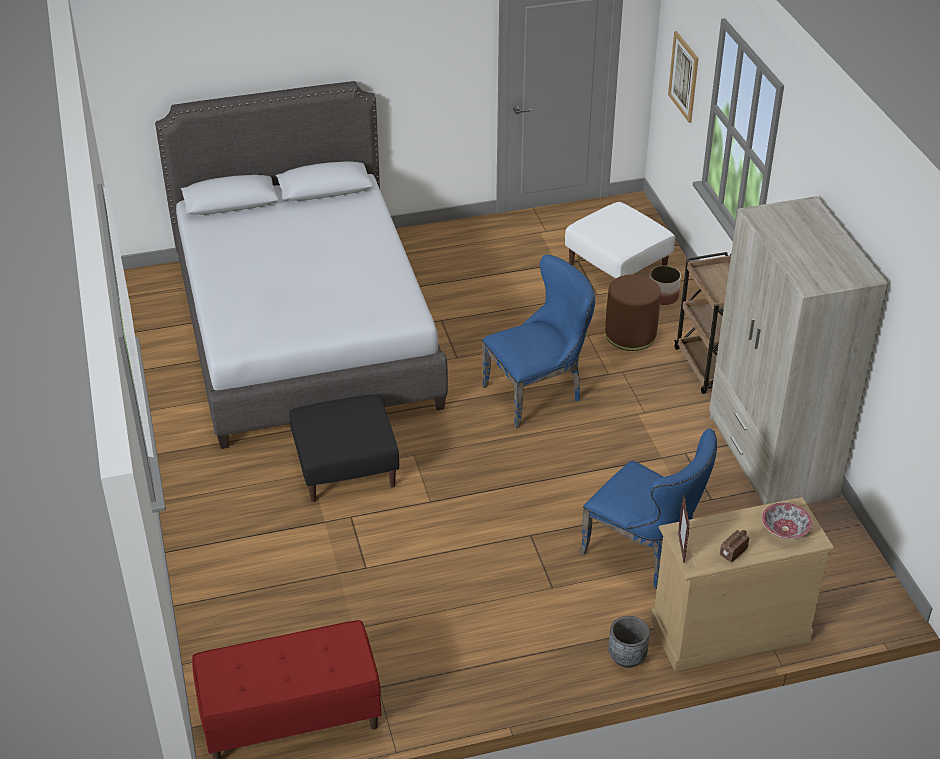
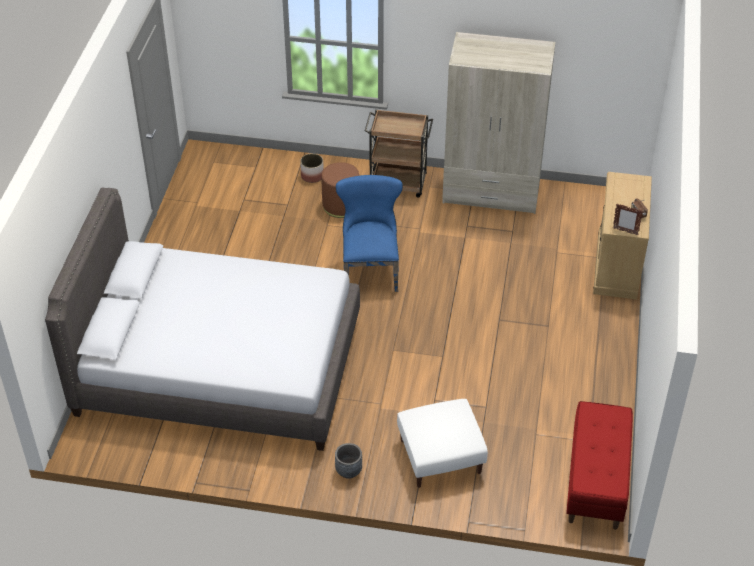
camera: 65 degrees left, 5 degrees up
(346, 467) = (384, 388): black ottoman -> none
(616, 267) = (265, 184): white ottoman -> white ottoman (440, 457)
(626, 657) = (617, 314): grey planter -> grey planter (348, 471)
(645, 553) = (541, 276): blue chair -> none
(684, 76) = (232, 37): picture -> none
(785, 529) = (630, 188): bowl -> none

